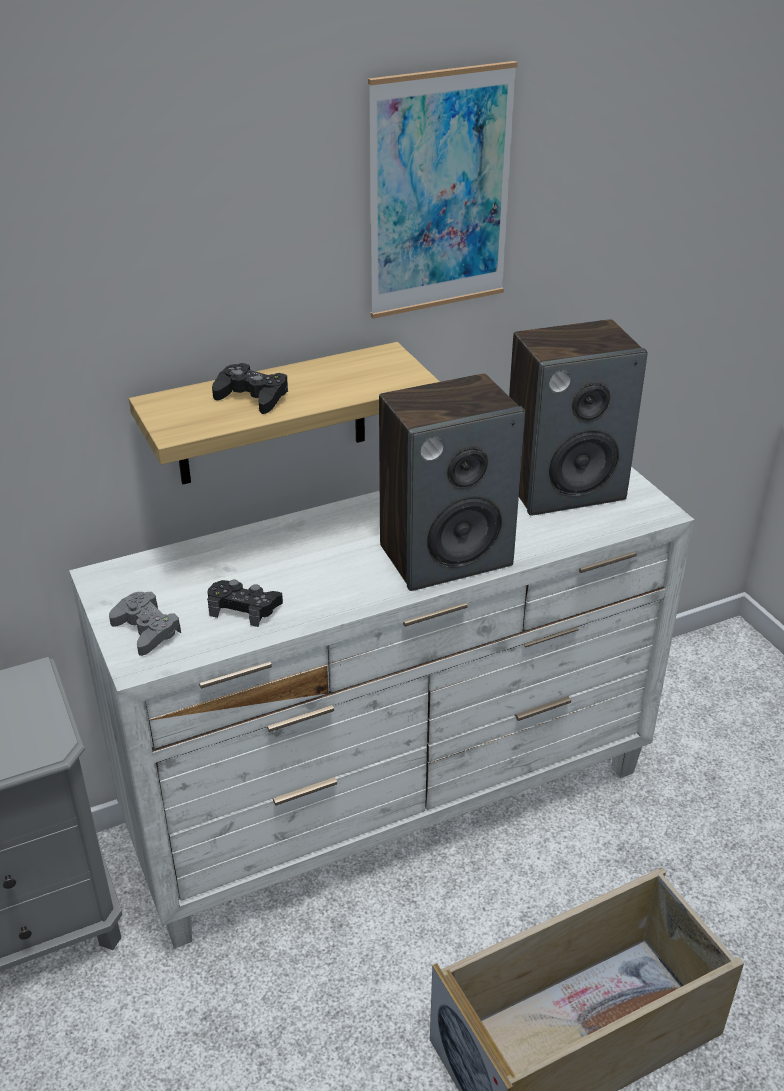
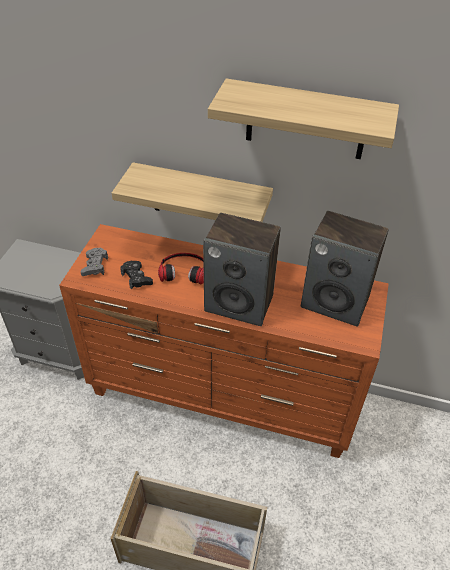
camera: 40 degrees right, 10 degrees up
(252, 396) = (175, 186): black game controller -> none
(307, 559) = (184, 270): none -> headphones
(393, 805) = (223, 397): white dresser -> orange dresser
(439, 193) = (306, 120): picture -> shelf

